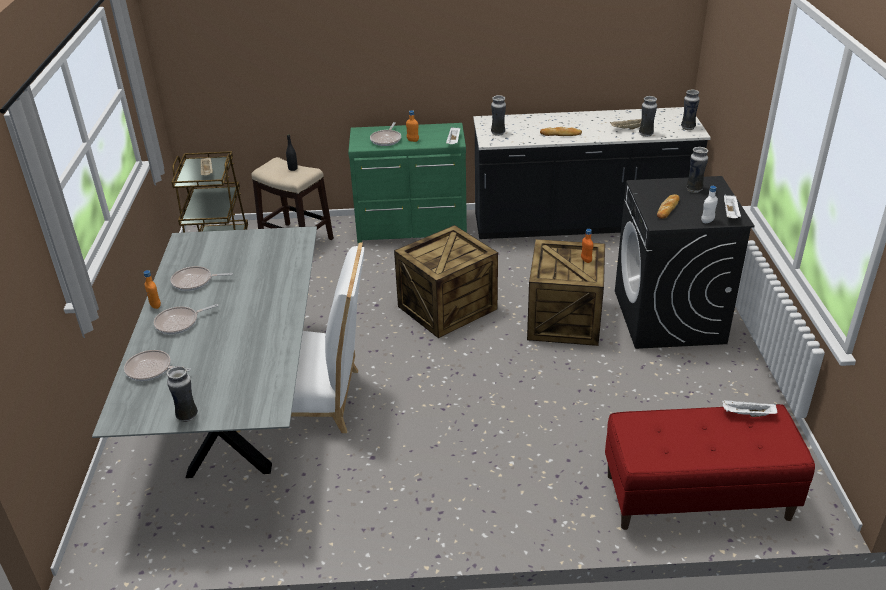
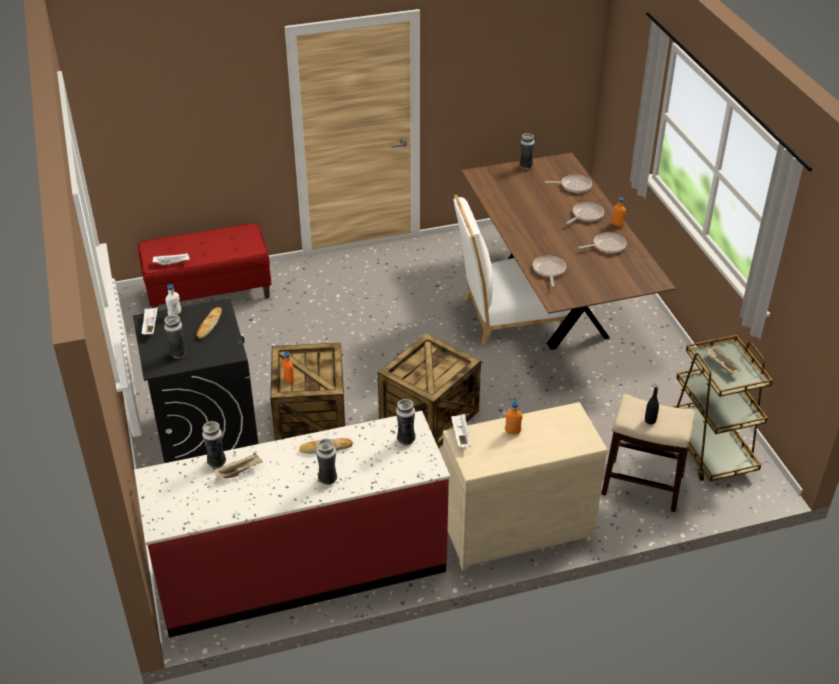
camera: 165 degrees right, 5 degrees up
(241, 410) = (554, 302): grey dining table -> brown dining table
(386, 139) = (546, 429): frying pan -> frying pan (549, 270)
(412, 228) = (514, 527): green dresser -> beige dresser
(581, 224) = (301, 569): black counter -> red counter
(687, 127) = (159, 485): vase -> vase (328, 480)

